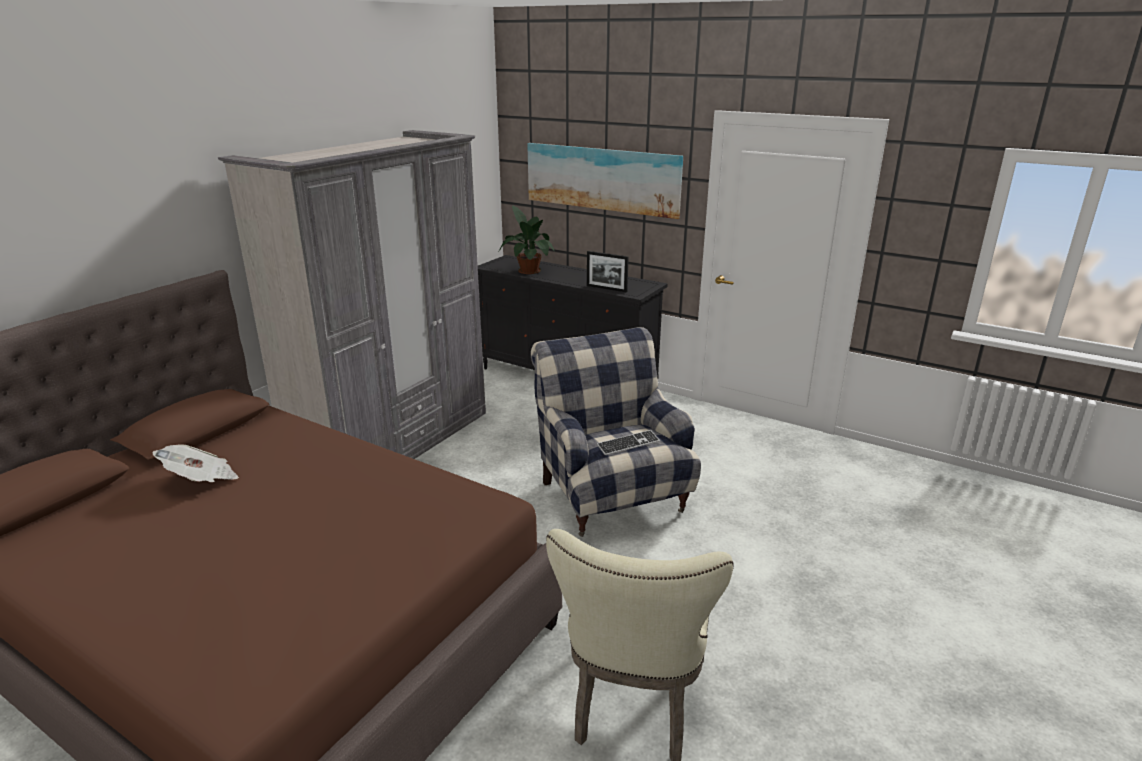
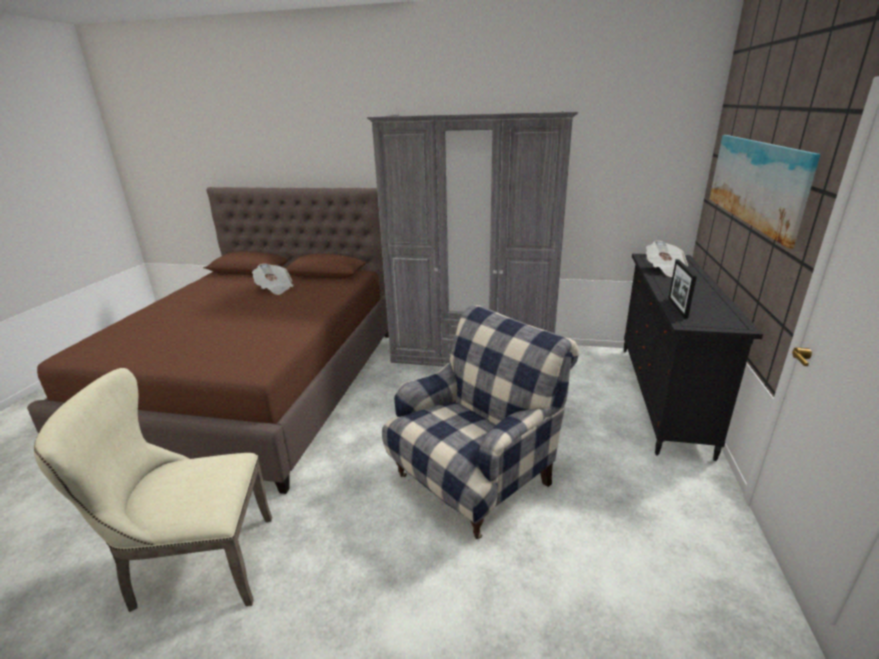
camera: 70 degrees right, 0 degrees up
(528, 270) = (665, 270): potted plant -> newspaper
(628, 444) = (439, 426): keyboard -> none

